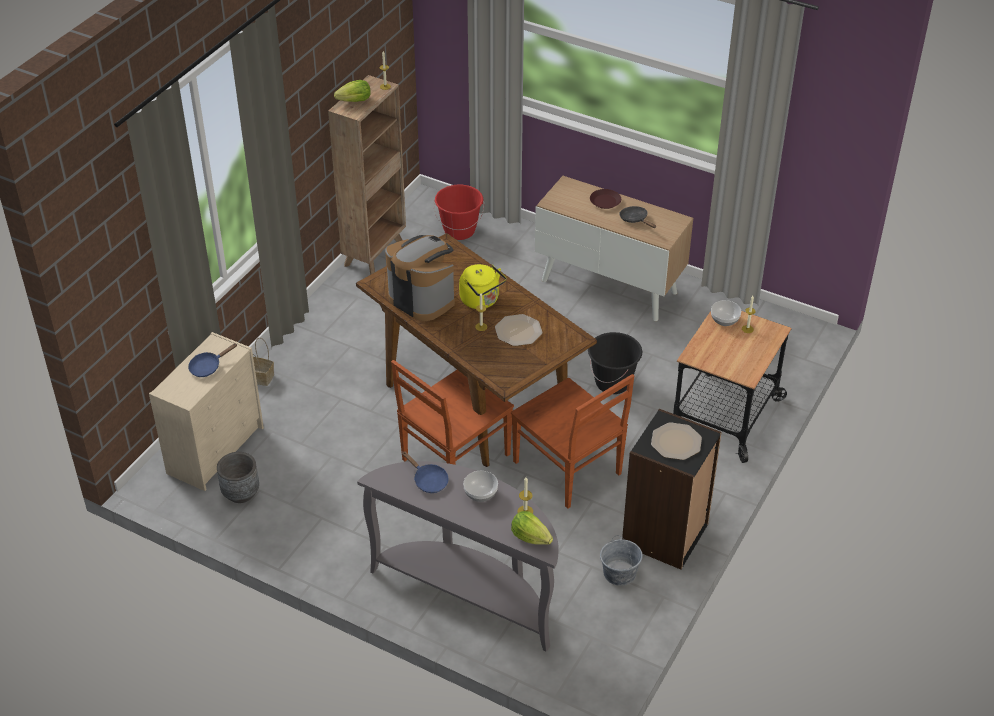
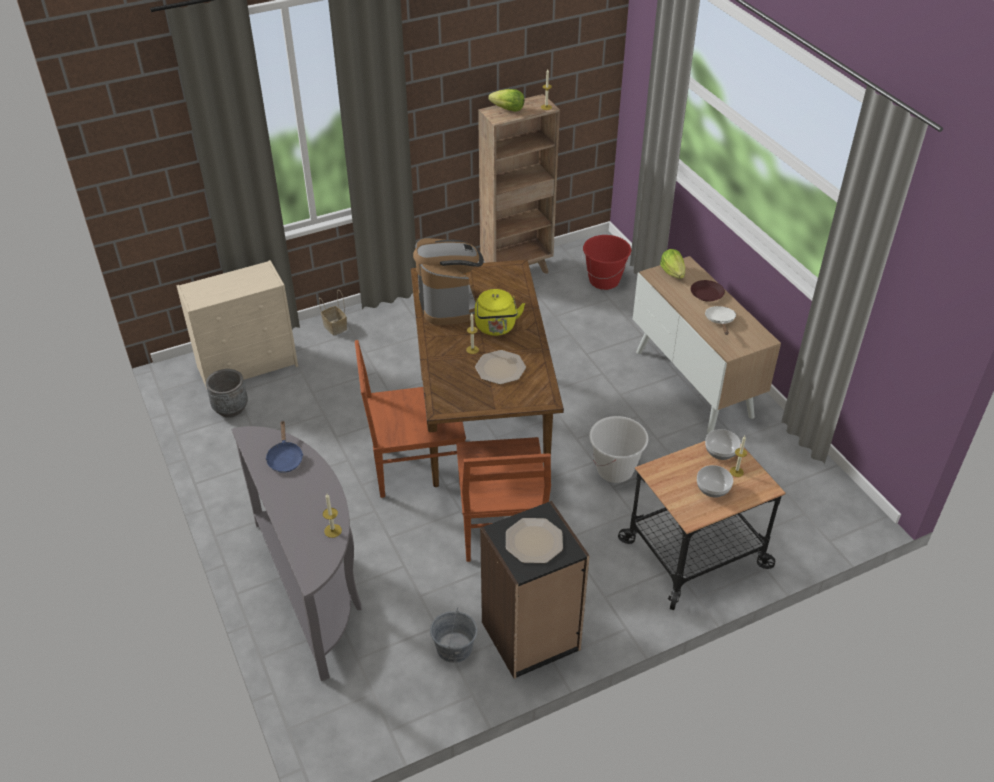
camera: 35 degrees right, 0 degrees up
(208, 367) = (237, 285): blue frying pan -> none
(480, 494) = (313, 493): bowl -> bowl (712, 489)
(530, 537) = (312, 557): lettuce -> lettuce (673, 273)
(613, 383) = (615, 470): black bucket -> white bucket
(635, 219) = (720, 321): black frying pan -> white frying pan

